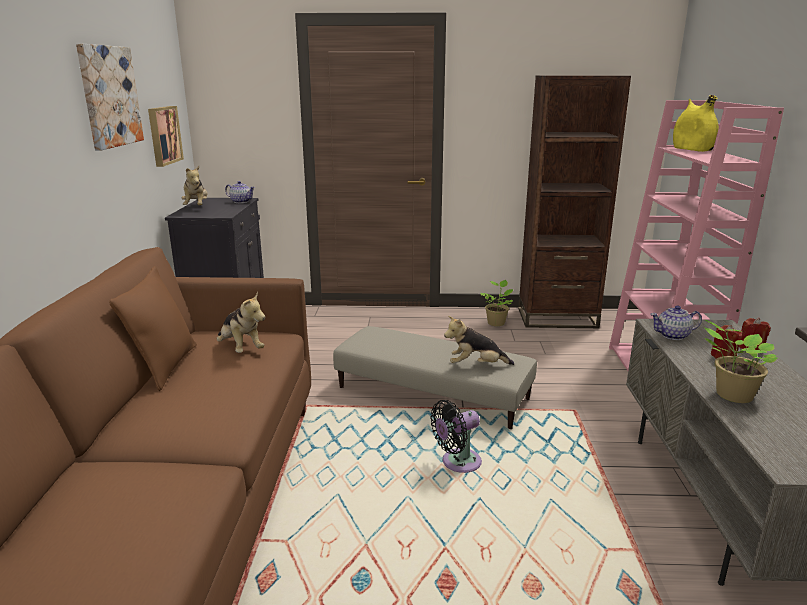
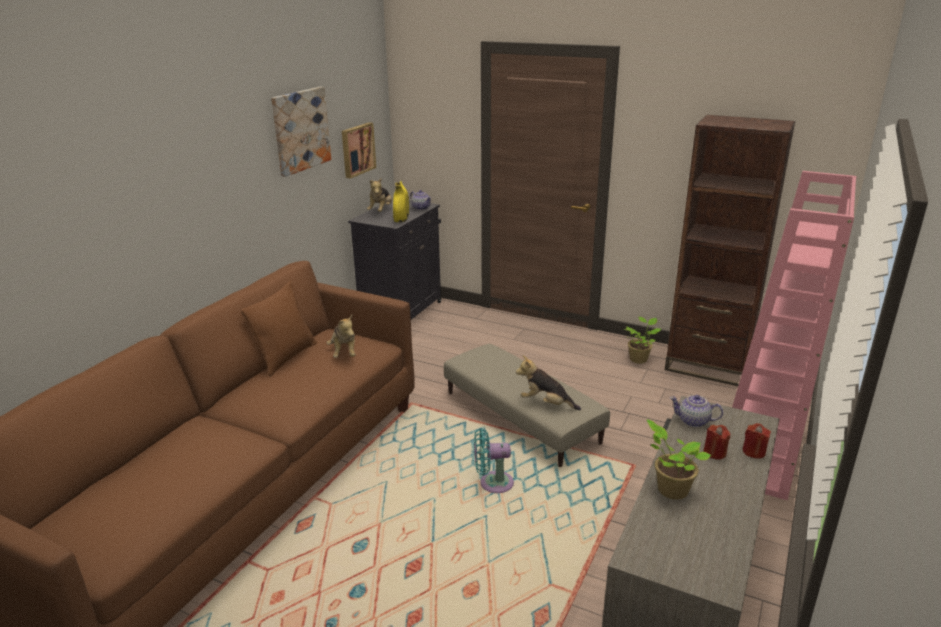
camera: 25 degrees right, 5 degrees up
(457, 463) = (492, 483): black fan -> turquoise fan
(692, 149) = (816, 229): yellow vase -> yellow vase (401, 218)

